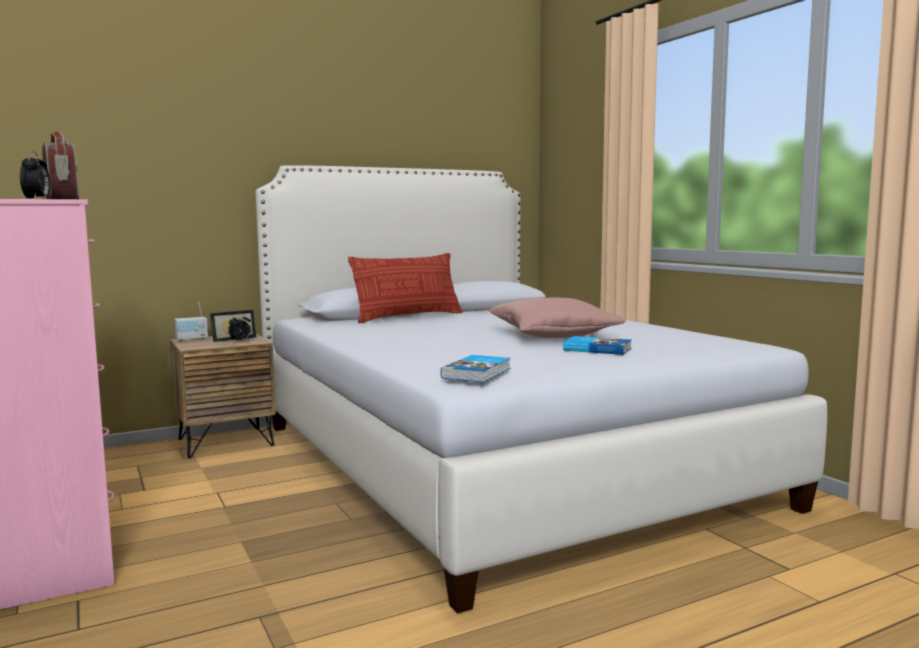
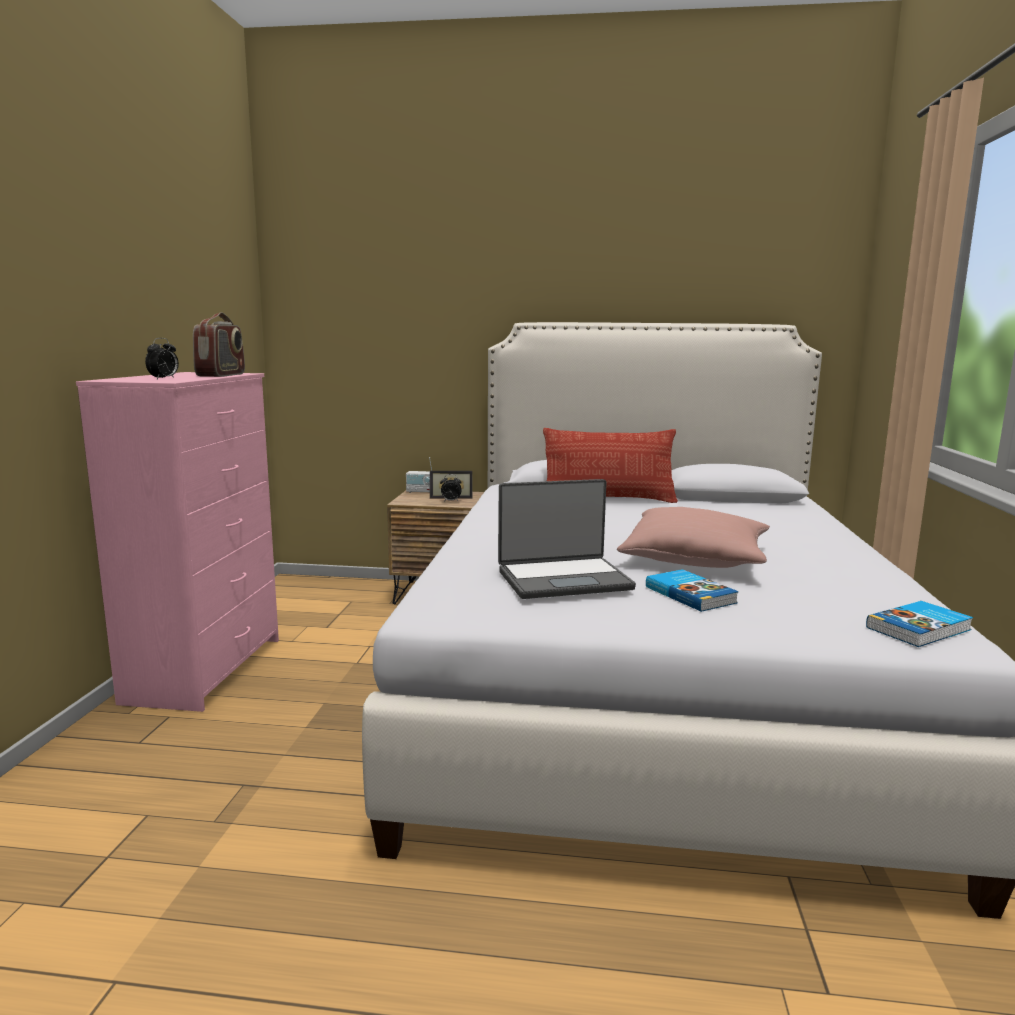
camera: 35 degrees right, 5 degrees up
(478, 373) = (464, 603): book -> book (920, 629)
(510, 353) = (563, 579): none -> laptop

